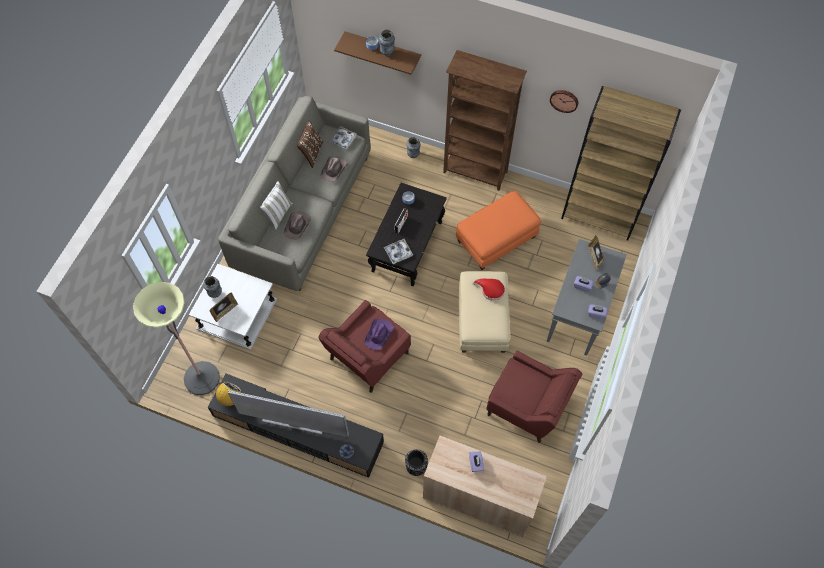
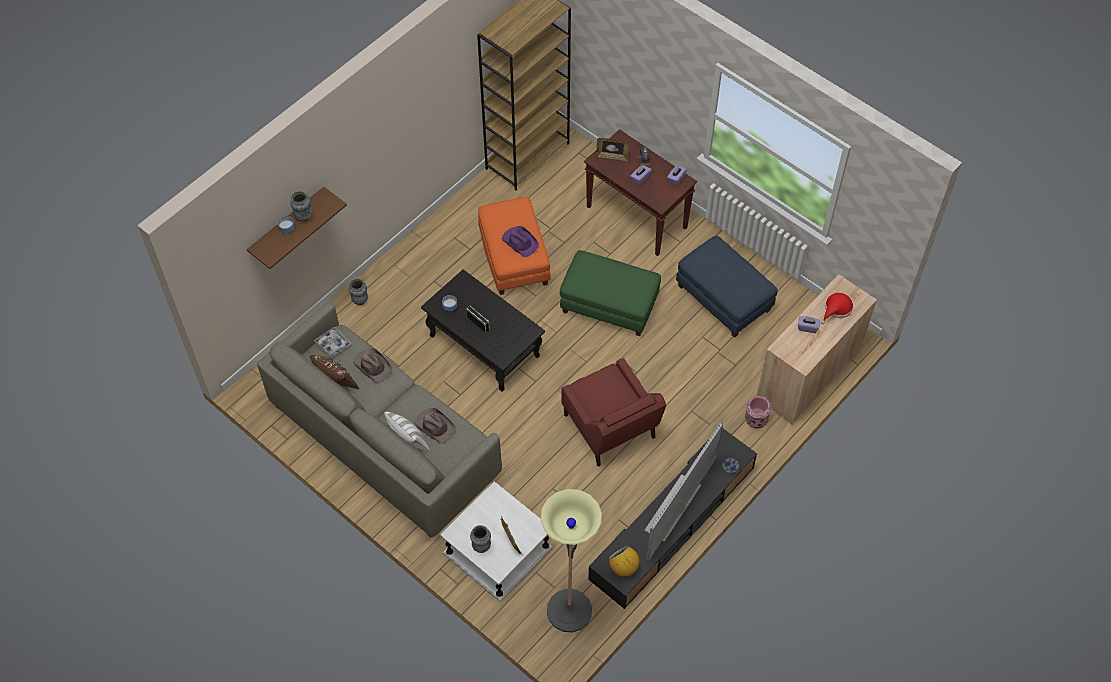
camera: 70 degrees left, 5 degrees down
(379, 334) = (608, 389): purple hat -> purple hat (520, 242)
(398, 253) = (515, 337): tray -> none
(416, 466) = (755, 420): black vase -> pink vase
(475, 173) = (417, 248): brown bookcase -> none
(482, 320) = (608, 304): beige ottoman -> green ottoman
(490, 290) = (596, 269): red hat -> red hat (836, 309)
(527, 406) = (724, 298): red armchair -> blue ottoman
(564, 100) = (452, 84): wall clock -> none
(578, 314) = (637, 217): grey console table -> brown console table

